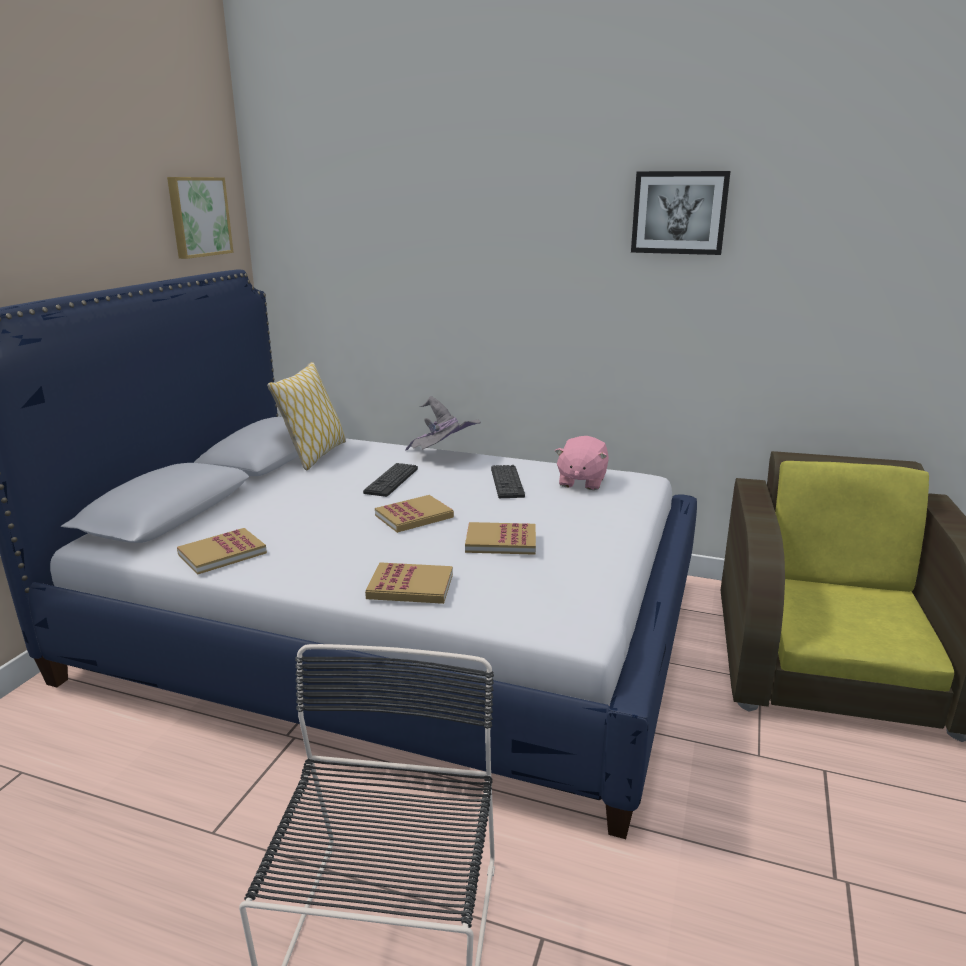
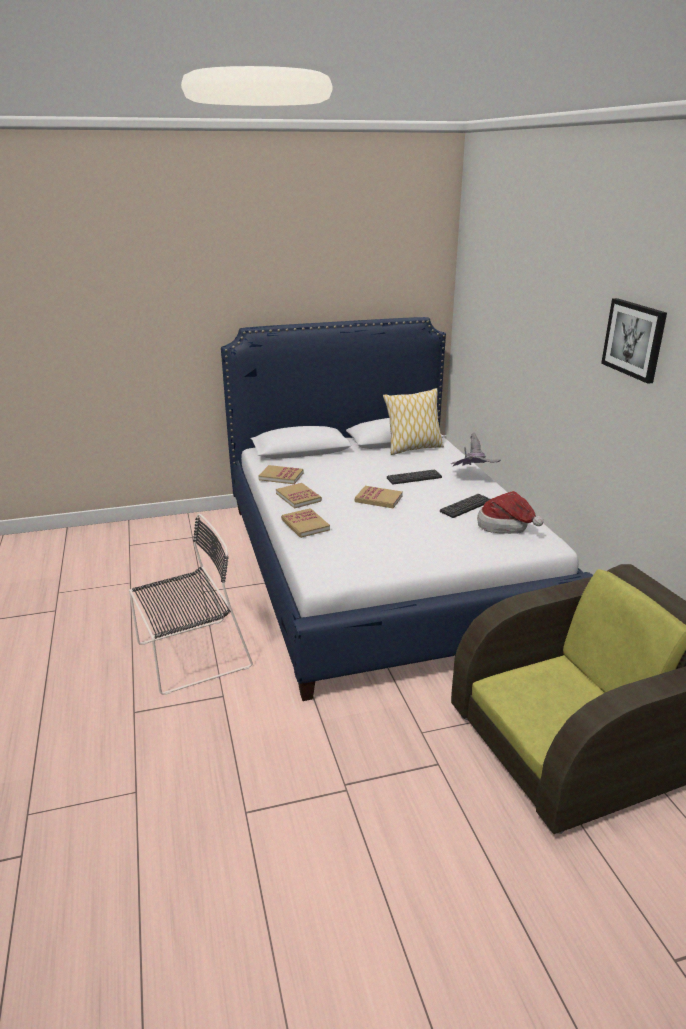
camera: 55 degrees right, 5 degrees up
(198, 217) = (406, 281): picture -> none
(501, 541) = (380, 529): book -> book (298, 497)
(581, 482) = (506, 526): pink plush toy -> hat

